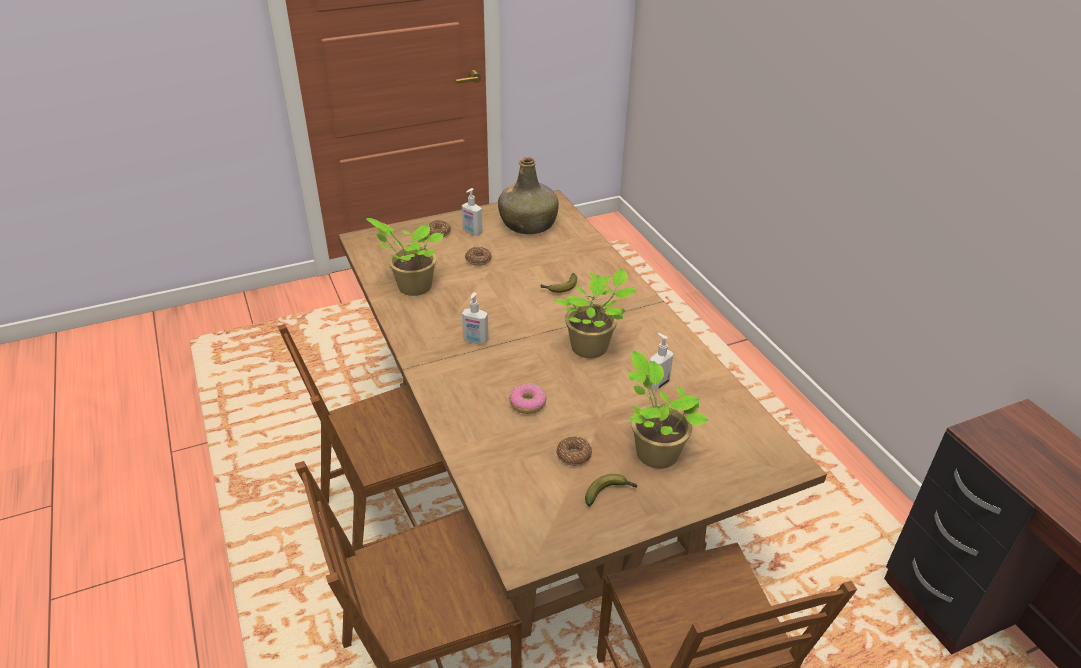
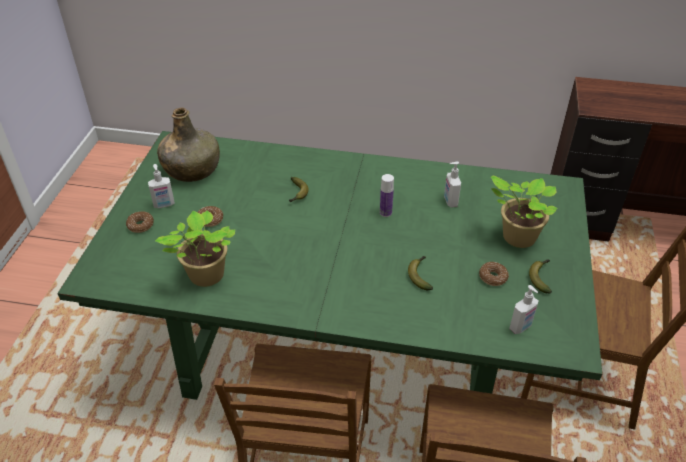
camera: 55 degrees left, 5 degrees up
(475, 341) = (319, 270): soap dispenser -> soap dispenser (521, 327)
(528, 404) = (420, 275): donut -> banana
(539, 481) = (345, 351): brown dining table -> green dining table
(592, 348) = (385, 212): potted plant -> bottle

